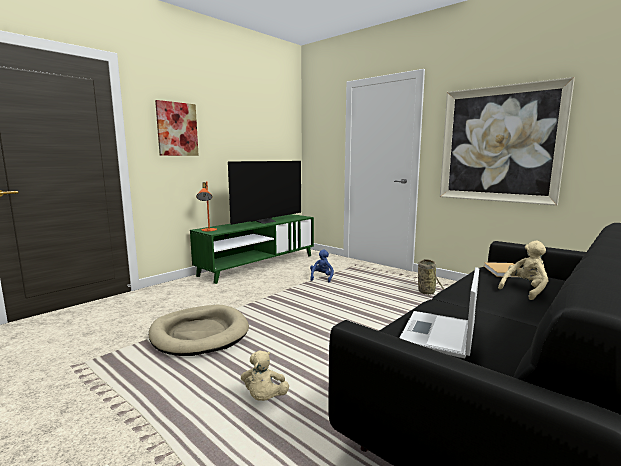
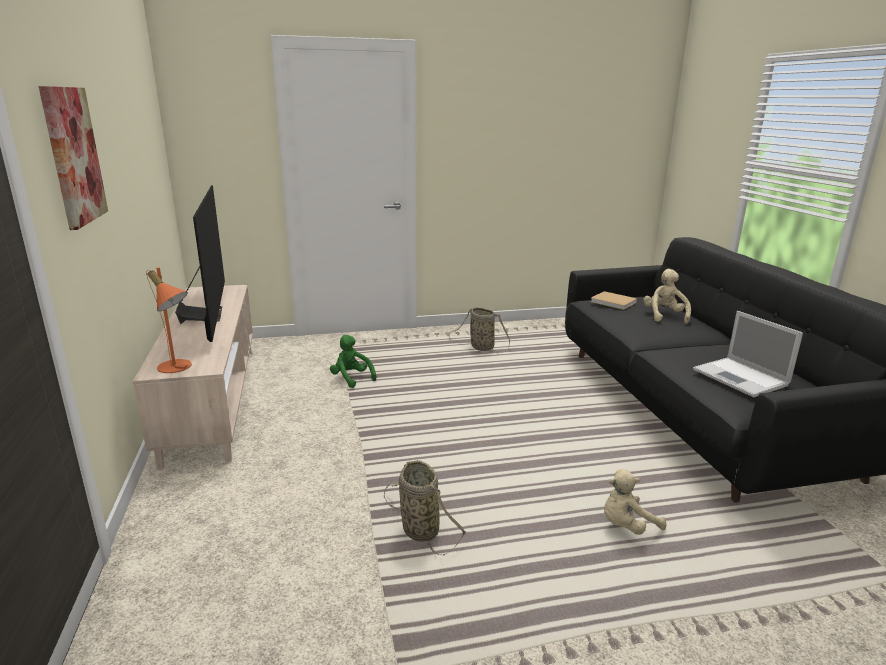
camera: 55 degrees left, 10 degrees up
(199, 334) = (418, 528): beige dog bed -> basket
(258, 265) = (212, 400): green tv stand -> beige tv stand
(264, 398) = (627, 526): beige plush toy -> beige plush toy turned 120 degrees clockwise
(321, 278) = (351, 378): blue plush toy -> green plush toy
(499, 144) = (516, 154): picture -> none

